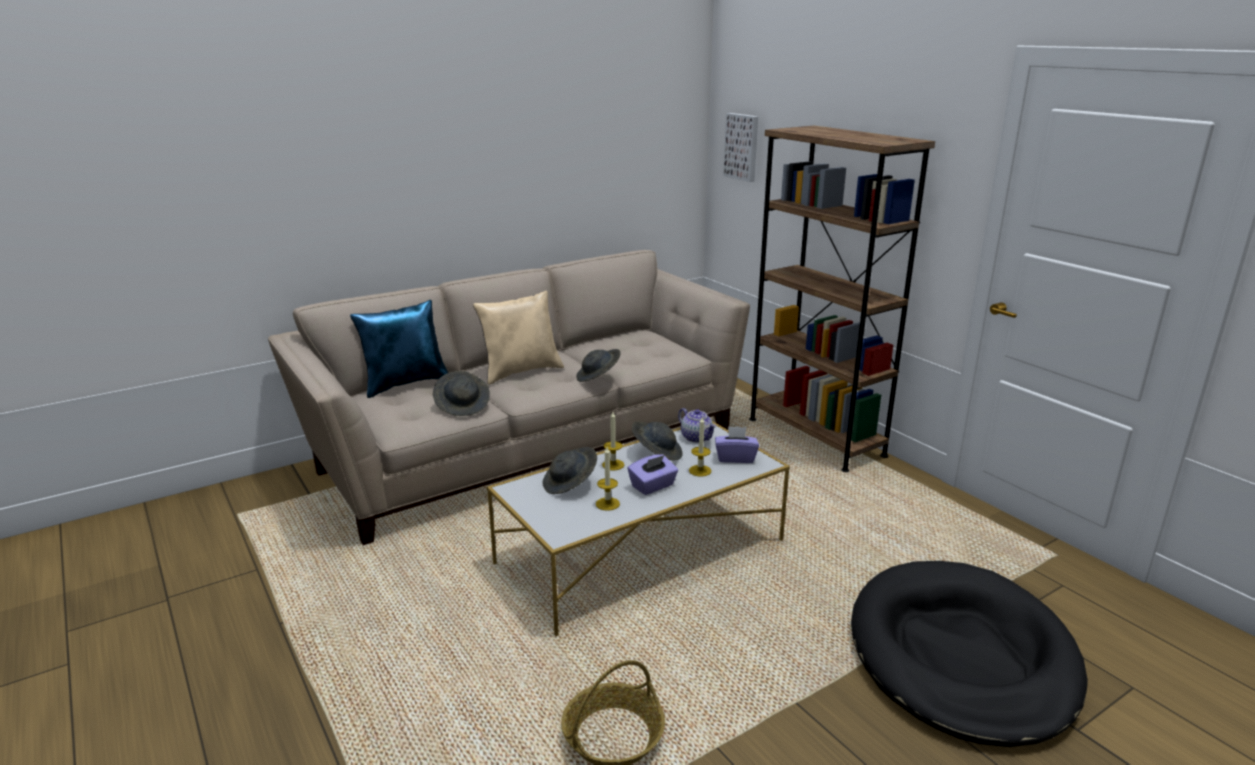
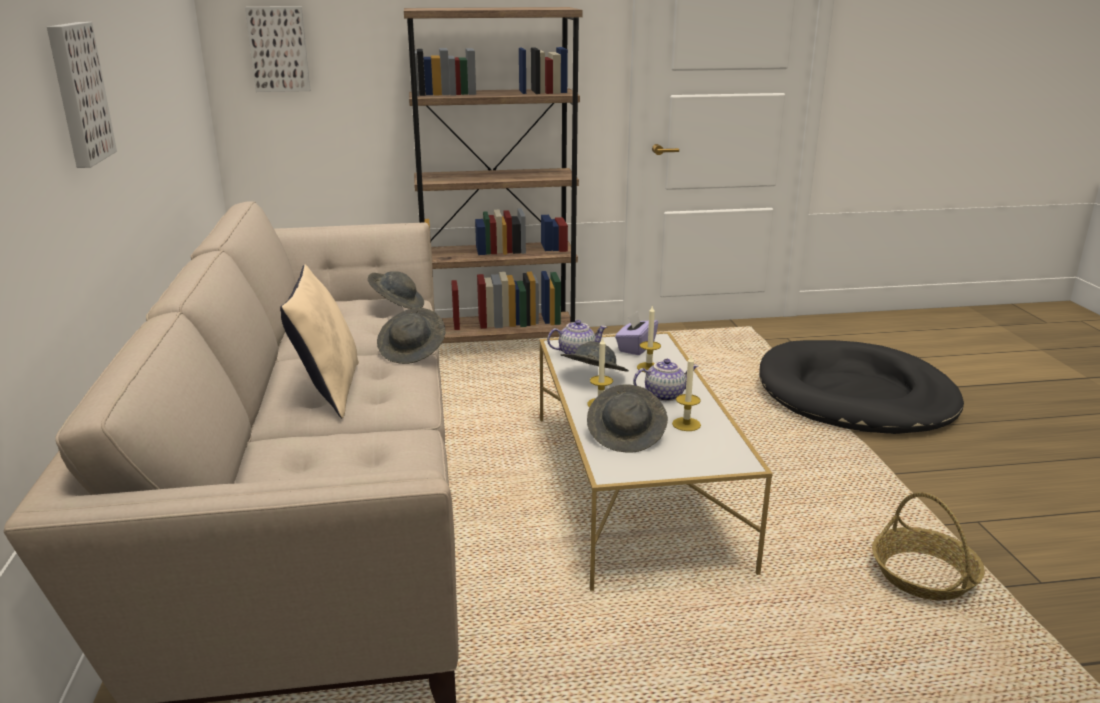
camera: 65 degrees left, 0 degrees up
(405, 384) = (248, 480): blue pillow -> none
(453, 161) = (77, 93): none -> picture
(463, 406) = (395, 445): grey hat -> grey hat (397, 304)
(653, 486) = (664, 395): purple tissue box -> teapot

